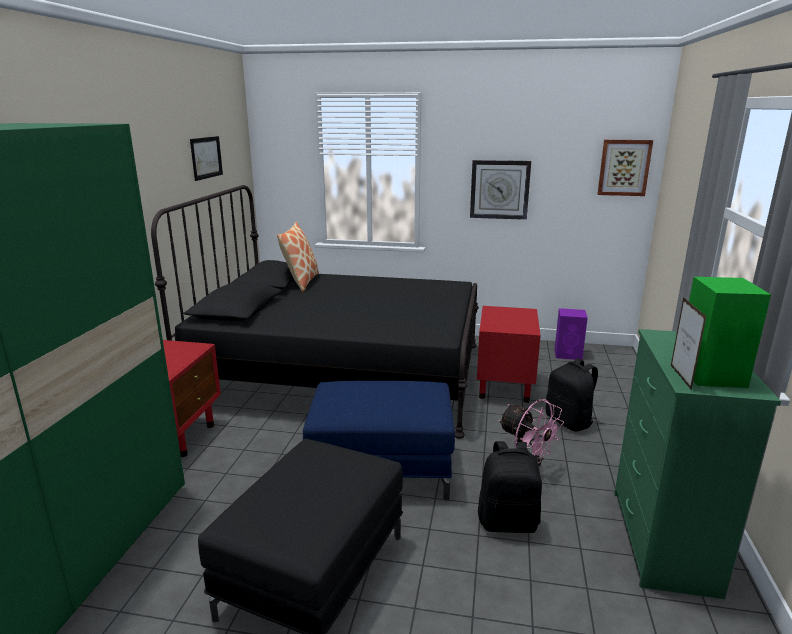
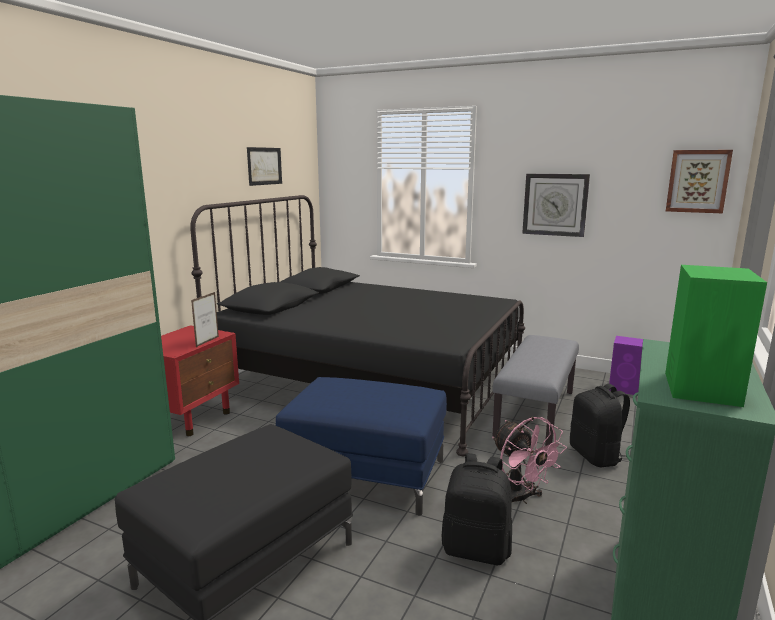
camera: 15 degrees right, 5 degrees down
(300, 282) = (345, 288): pillow -> none
(504, 388) = (535, 413): red nightstand -> grey bench
(680, 377) = (656, 387): picture frame -> picture frame (207, 342)

